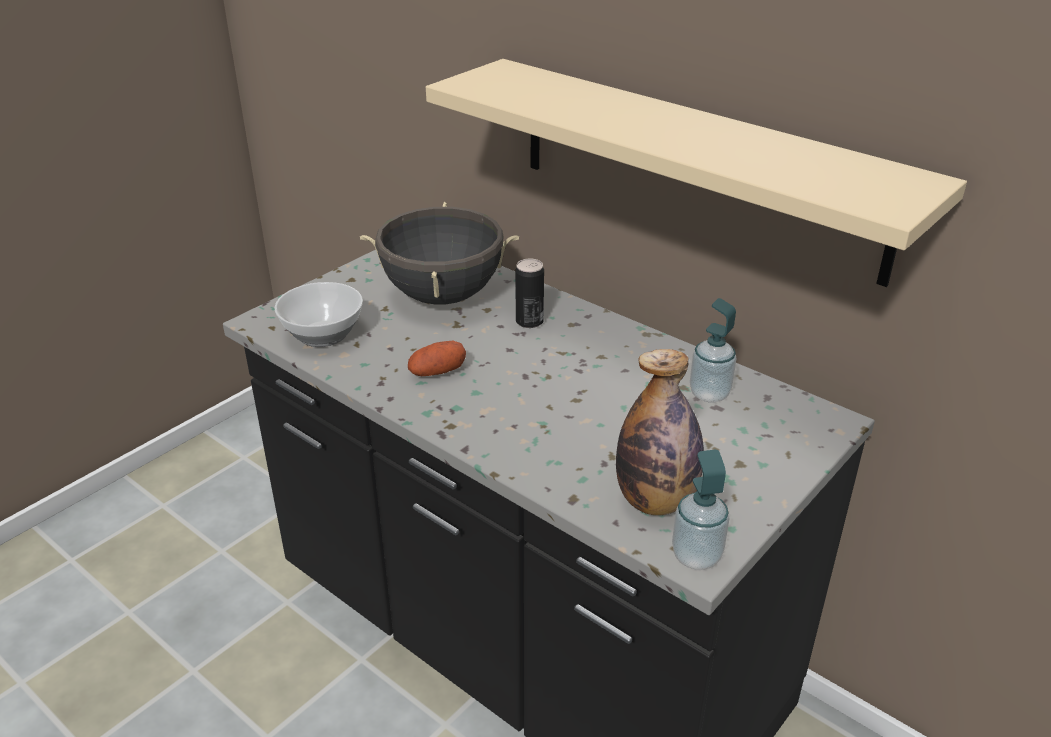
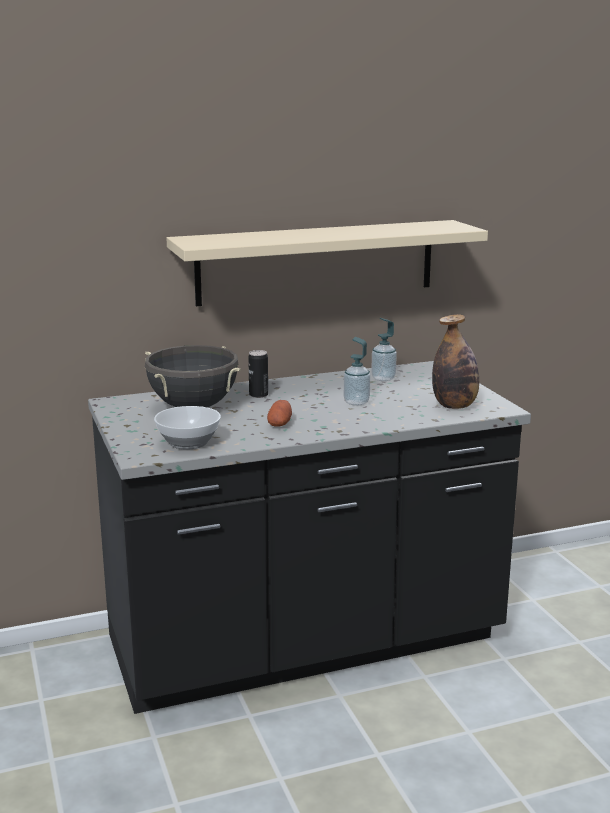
camera: 60 degrees left, 15 degrees down
(696, 556) = (500, 408): soap dispenser -> soap dispenser (356, 402)

